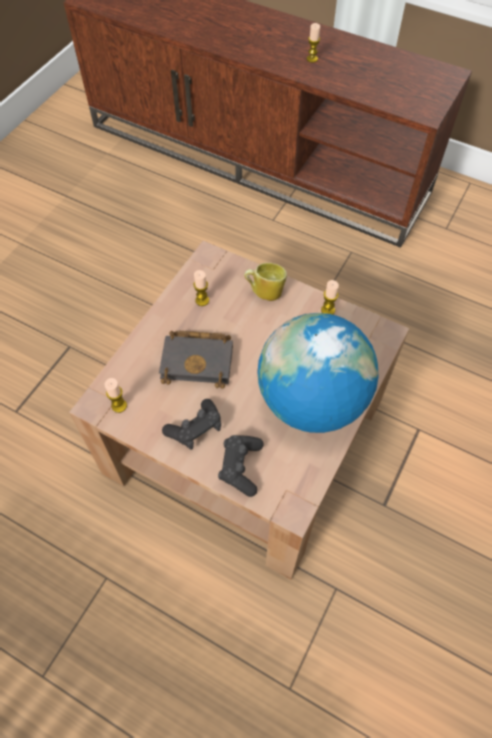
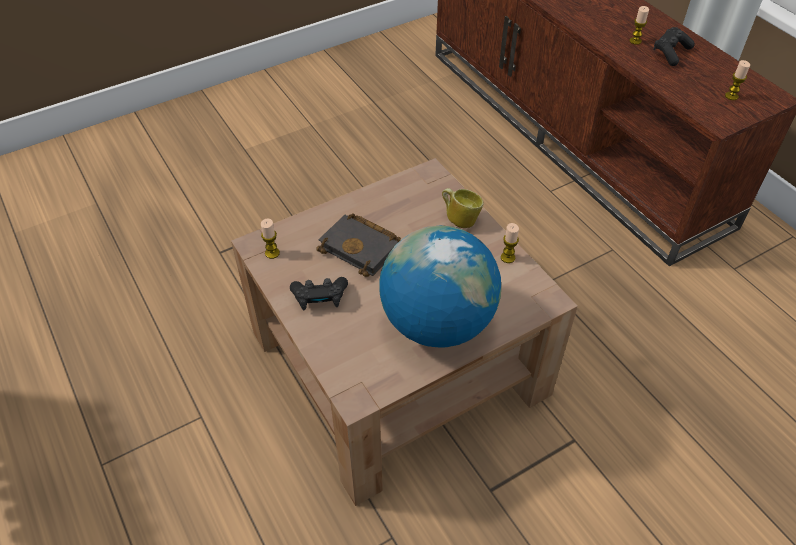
camera: 30 degrees right, 10 degrees down
(202, 300) = (399, 203): candle -> candle (731, 96)
(240, 467) = (335, 345): black game controller -> black game controller (670, 53)

